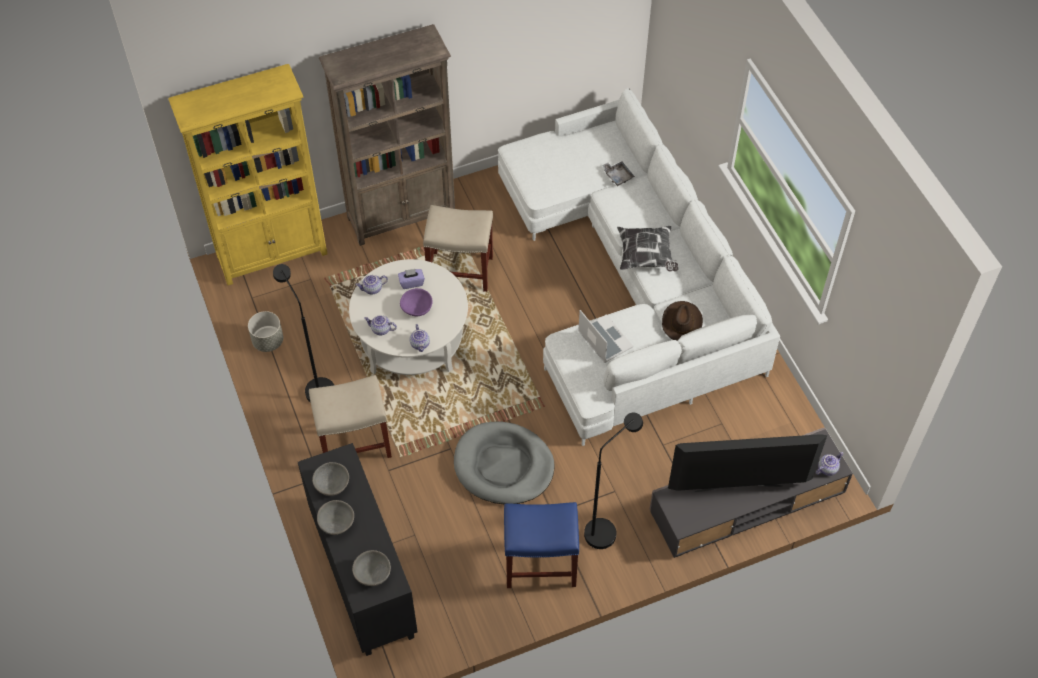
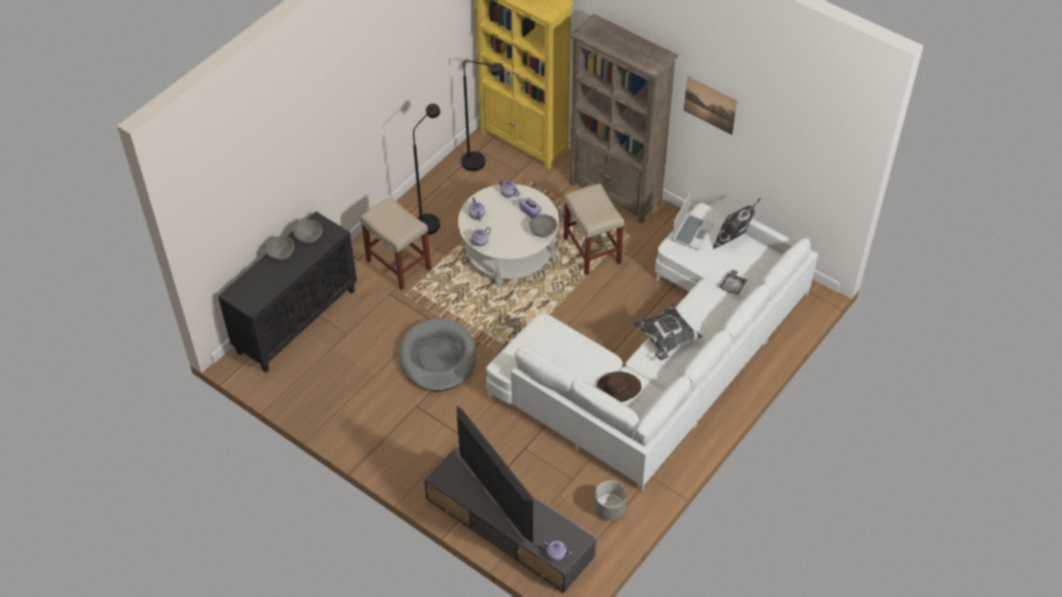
camera: 60 degrees right, 5 degrees down
(268, 341) = (449, 177): grey planter -> grey planter (609, 509)
(373, 574) = (253, 291): grey bowl -> grey bowl (543, 231)
(416, 308) = (509, 225): purple bowl -> none
(475, 48) = (710, 105): none -> picture
(539, 564) = (368, 417): blue stool -> none
(564, 146) = (734, 239): none -> pillow
(604, 339) = (564, 347): laptop -> laptop (692, 232)
(605, 527) = (425, 444): black floor lamp -> black floor lamp (480, 163)

